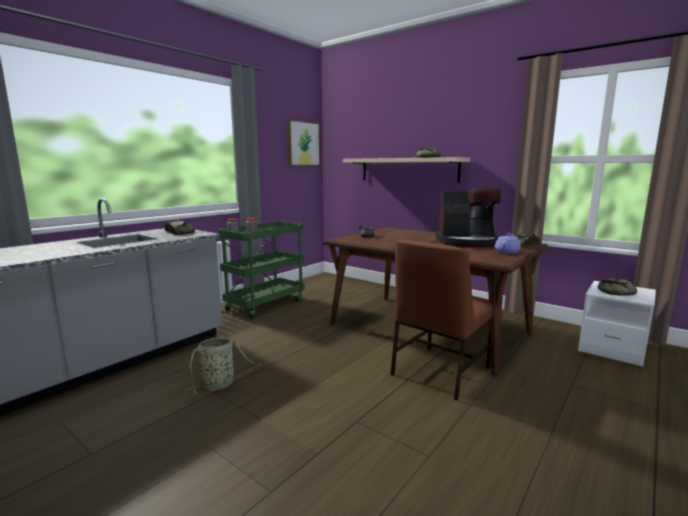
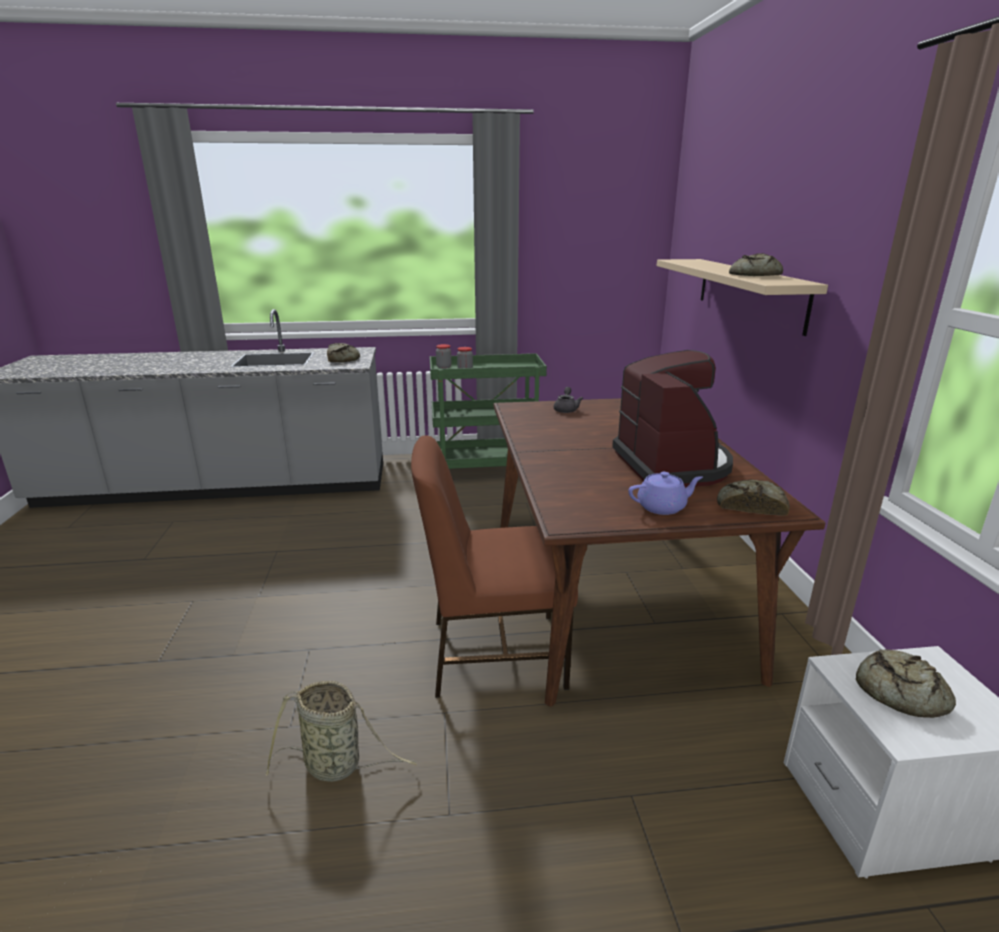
camera: 45 degrees right, 10 degrees up
(220, 384) = (292, 546): basket -> basket (337, 765)
(303, 143) = (624, 226): picture -> none
(466, 242) = (672, 465): coffee machine -> coffee machine turned 150 degrees counterclockwise

